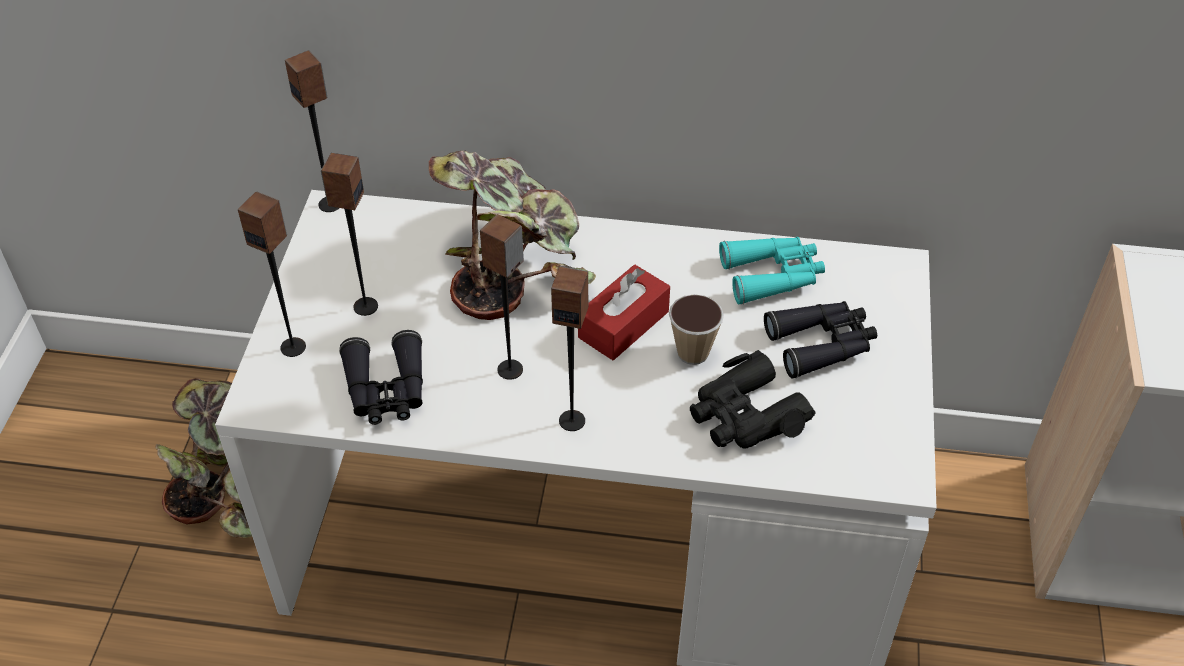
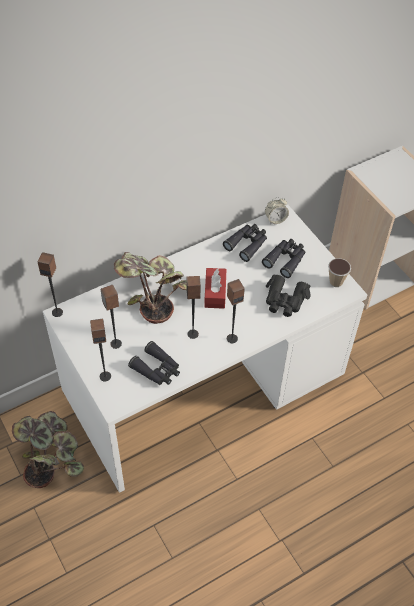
camera: 40 degrees left, 5 degrees up
(693, 353) = (248, 289): cup -> cup (336, 282)
(772, 276) = (247, 244): turquoise binoculars -> black binoculars
(874, 263) = (275, 219): none -> alarm clock

